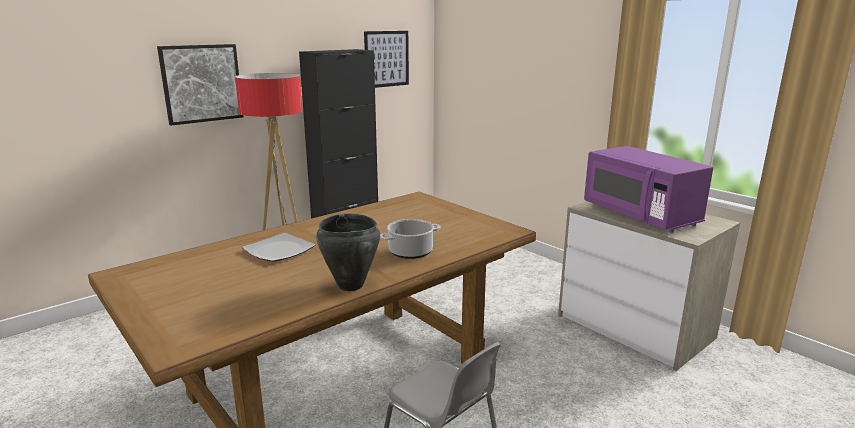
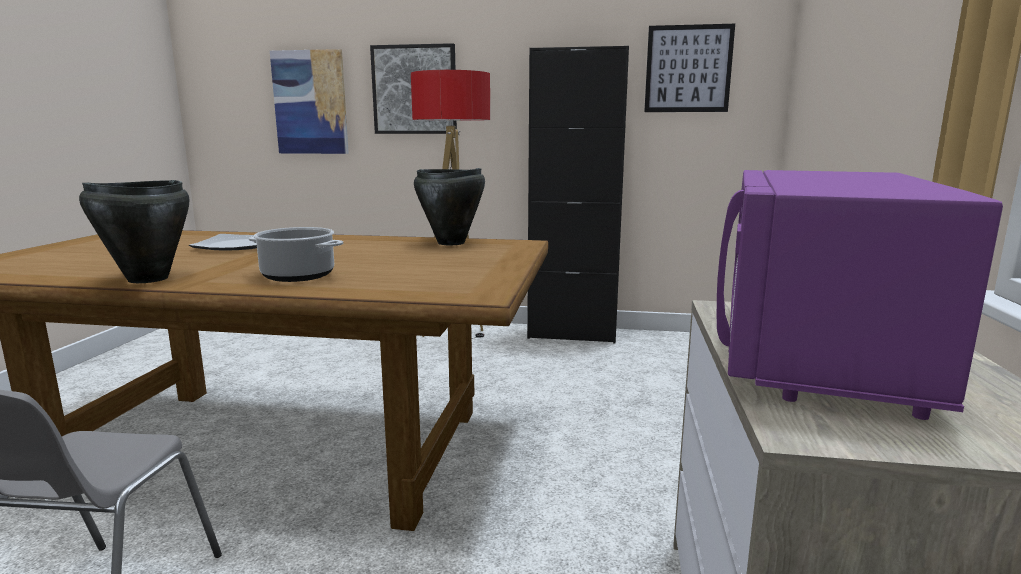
camera: 50 degrees right, 5 degrees down
(92, 102) = (310, 102): none -> picture
(387, 207) = (451, 243): none -> black cooking pot

